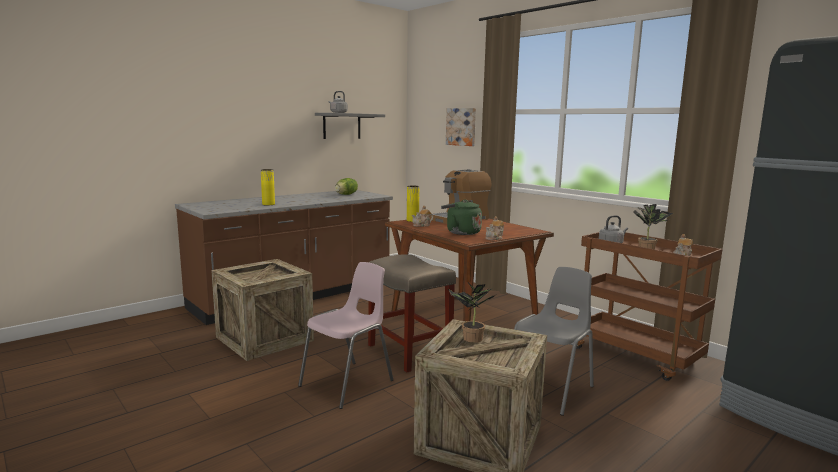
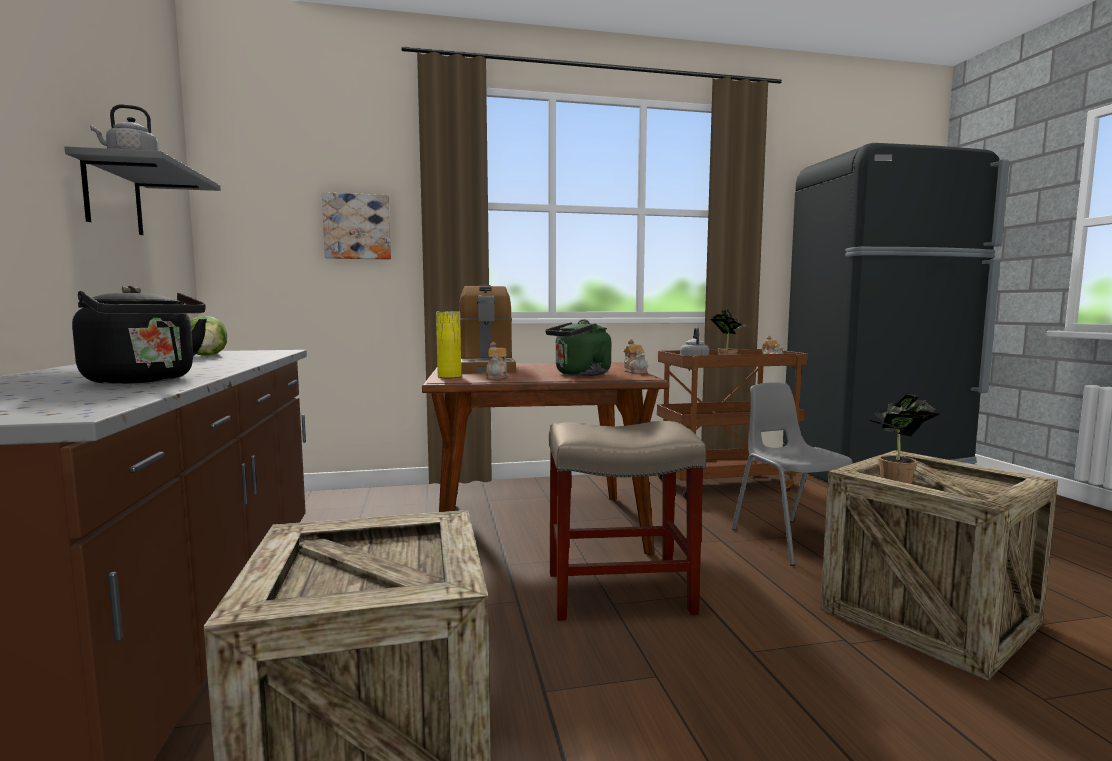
camera: 60 degrees left, 5 degrees down
(268, 204) = (144, 381): yellow vase -> black kettle
(348, 383) = (716, 682): pink chair -> none

